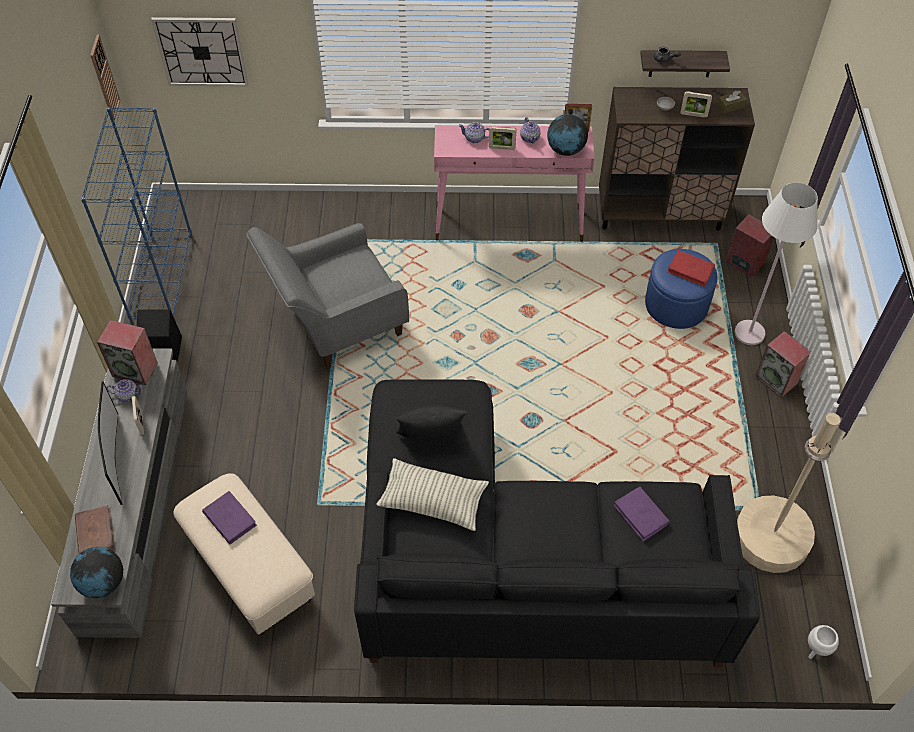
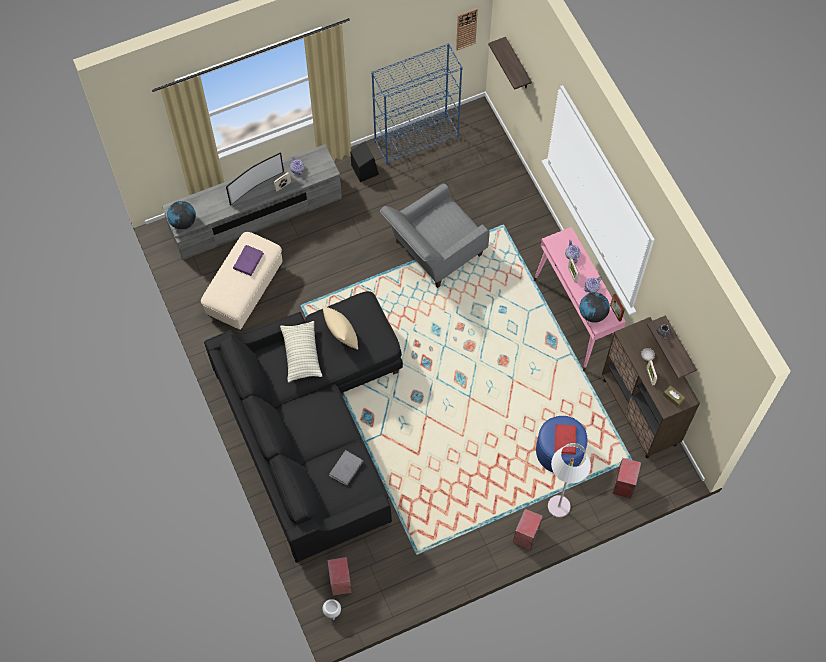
camera: 65 degrees right, 10 degrees up
(95, 532) = (208, 202): brown book -> none
(136, 369) = (316, 164): speaker -> speaker (341, 582)
(201, 51) = (517, 65): wall clock -> shelf
(336, 322) = (434, 252): grey armchair -> grey armchair turned 75 degrees counterclockwise
(431, 439) = (341, 336): black pillow -> beige pillow
(641, 515) = (346, 469): purple book -> grey book
(771, 539) = (398, 566): beige floor lamp -> none

